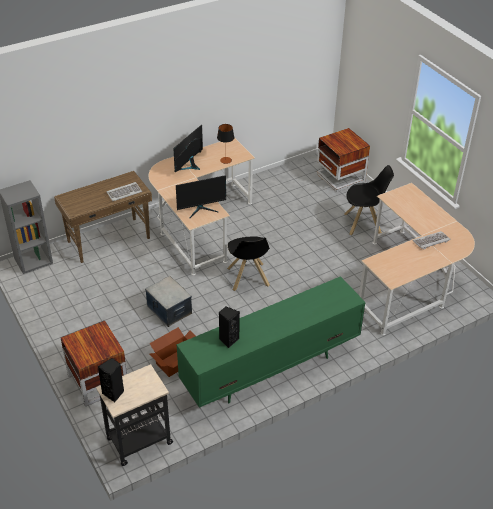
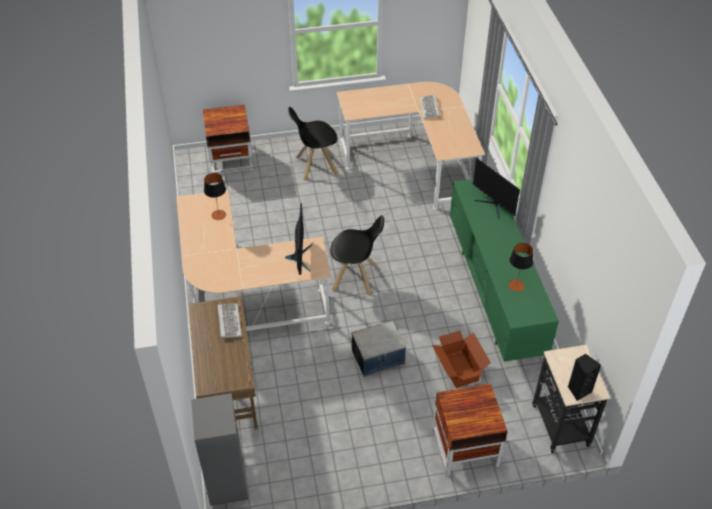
camera: 70 degrees left, 5 degrees up
(190, 166) = (211, 248): monitor -> monitor (494, 205)
(228, 339) = (516, 285): black speaker -> table lamp
(364, 223) = (315, 165): black chair -> black chair turned 120 degrees counterclockwise

